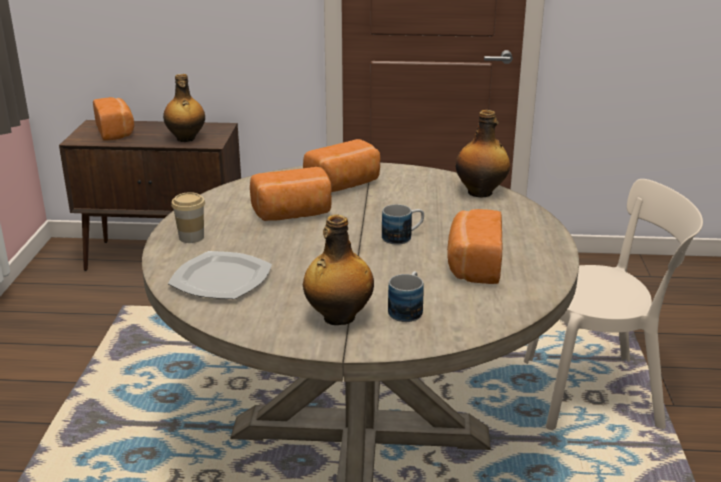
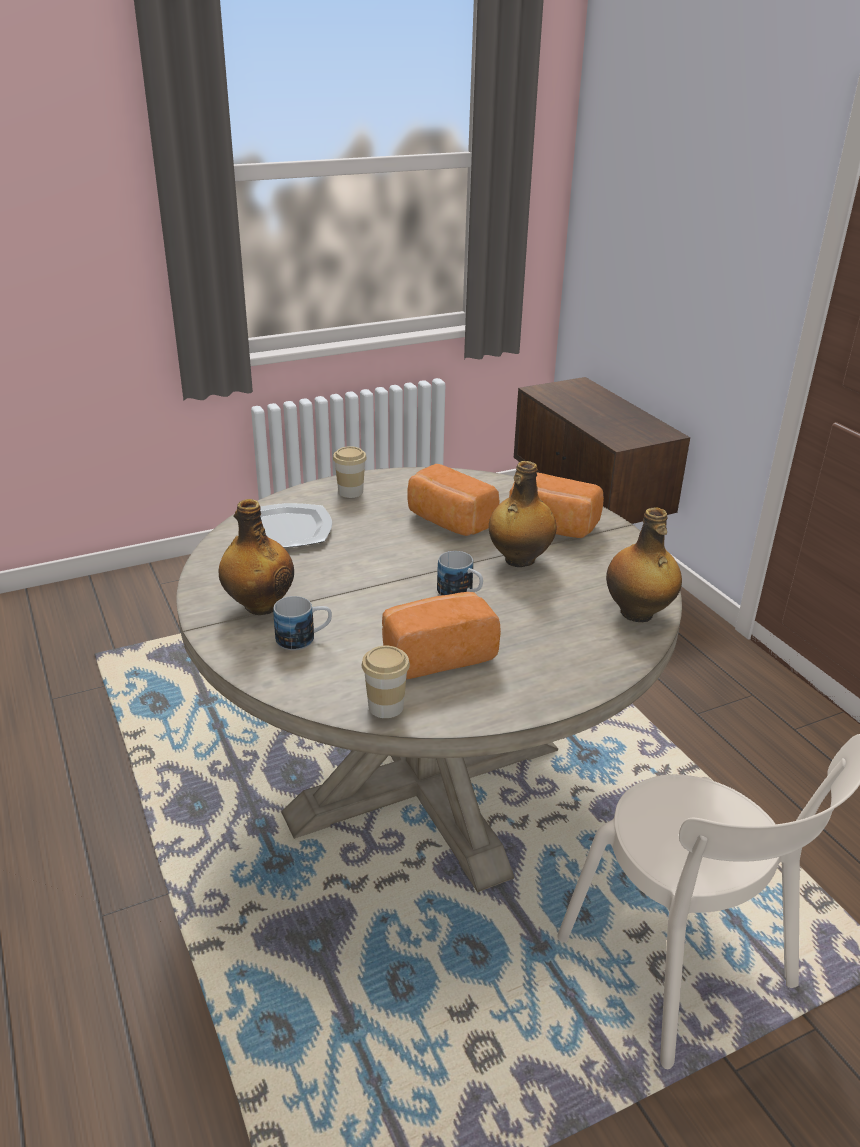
camera: 60 degrees right, 5 degrees up
(116, 131) = (579, 397): bread -> none
(186, 139) = (611, 429): bottle -> bottle (519, 560)
(523, 298) = (386, 707): none -> cup

